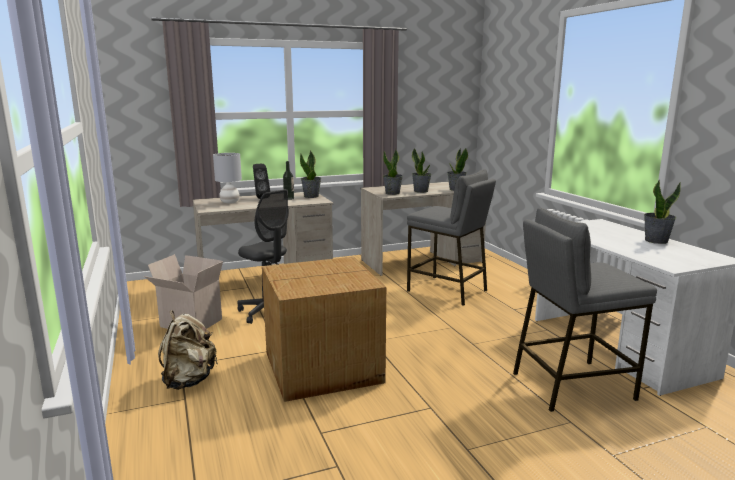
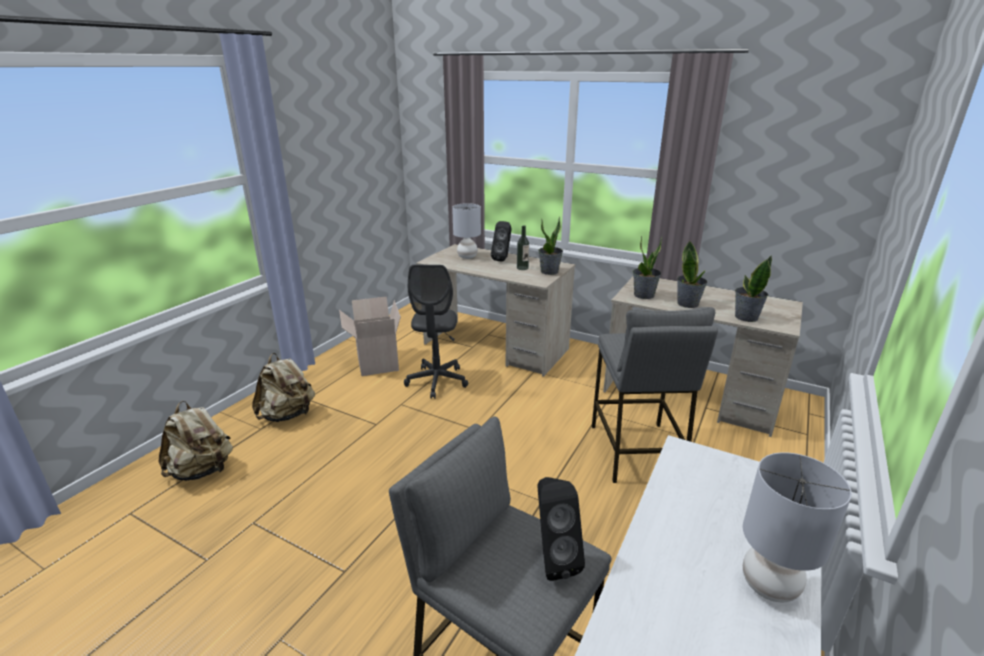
camera: 50 degrees right, 10 degrees up
(197, 444) = (202, 470): none -> beige backpack
(324, 368) = (365, 465): cardboard box -> none
(599, 267) = (553, 559): none -> black speaker
(656, 240) = (770, 586): potted plant -> grey table lamp

